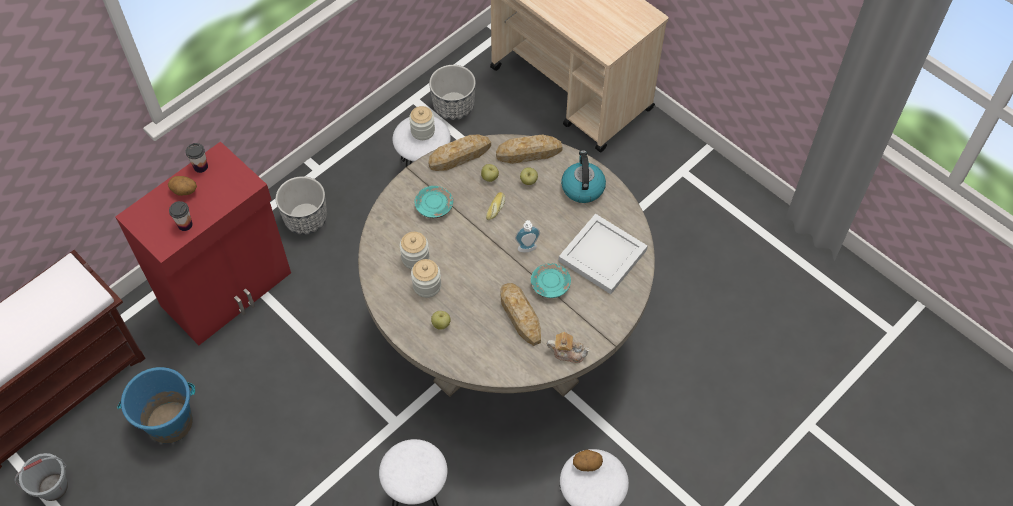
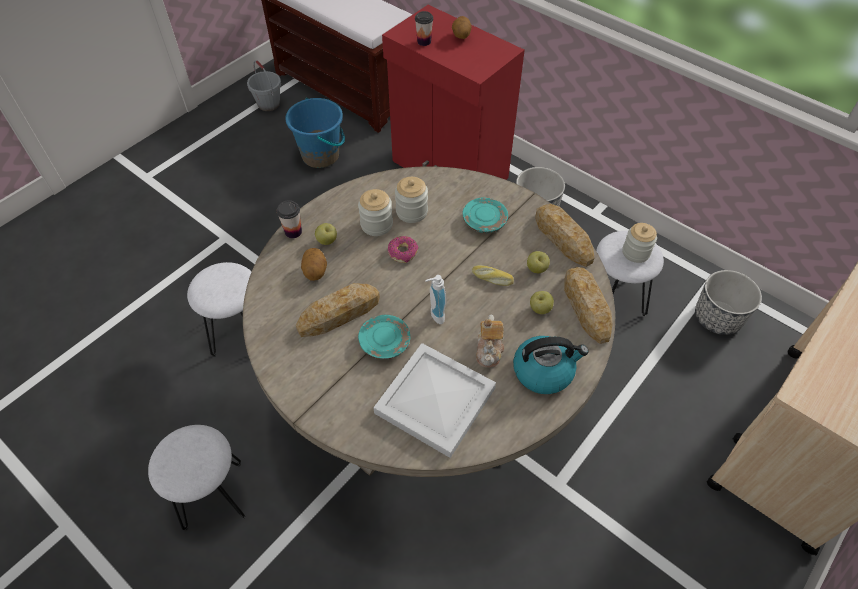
camera: 85 degrees right, 5 degrees down
(201, 167) = (491, 42): cup -> cup (293, 232)
(461, 267) = (403, 252): none -> donut
(568, 352) = (286, 367): teapot -> teapot (489, 350)
(587, 464) = (206, 449): potato -> potato (315, 272)

